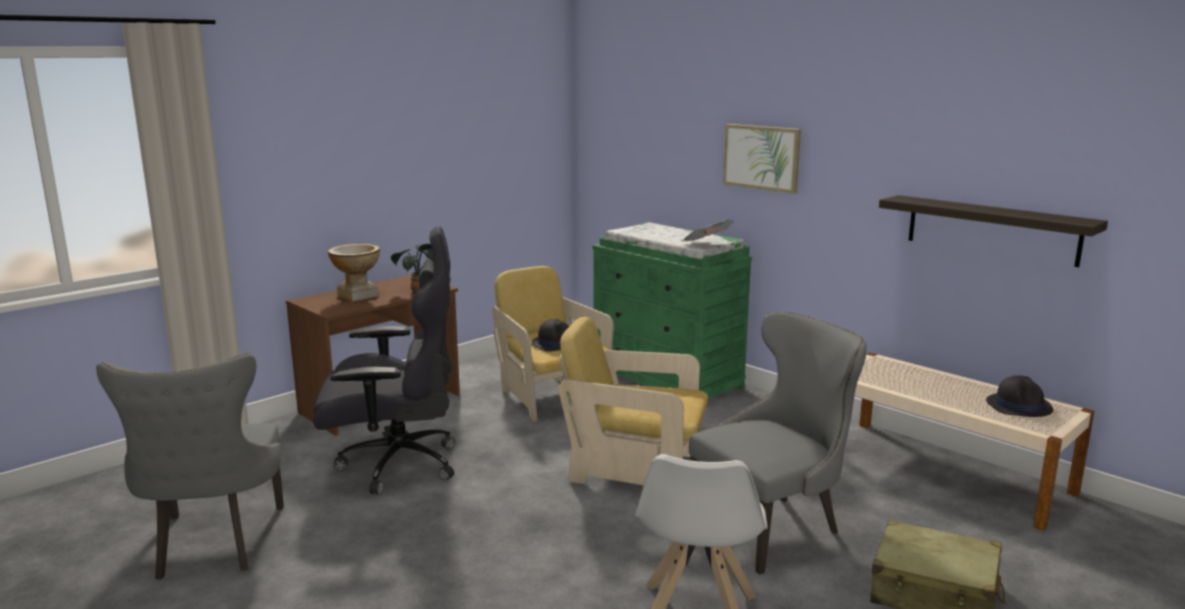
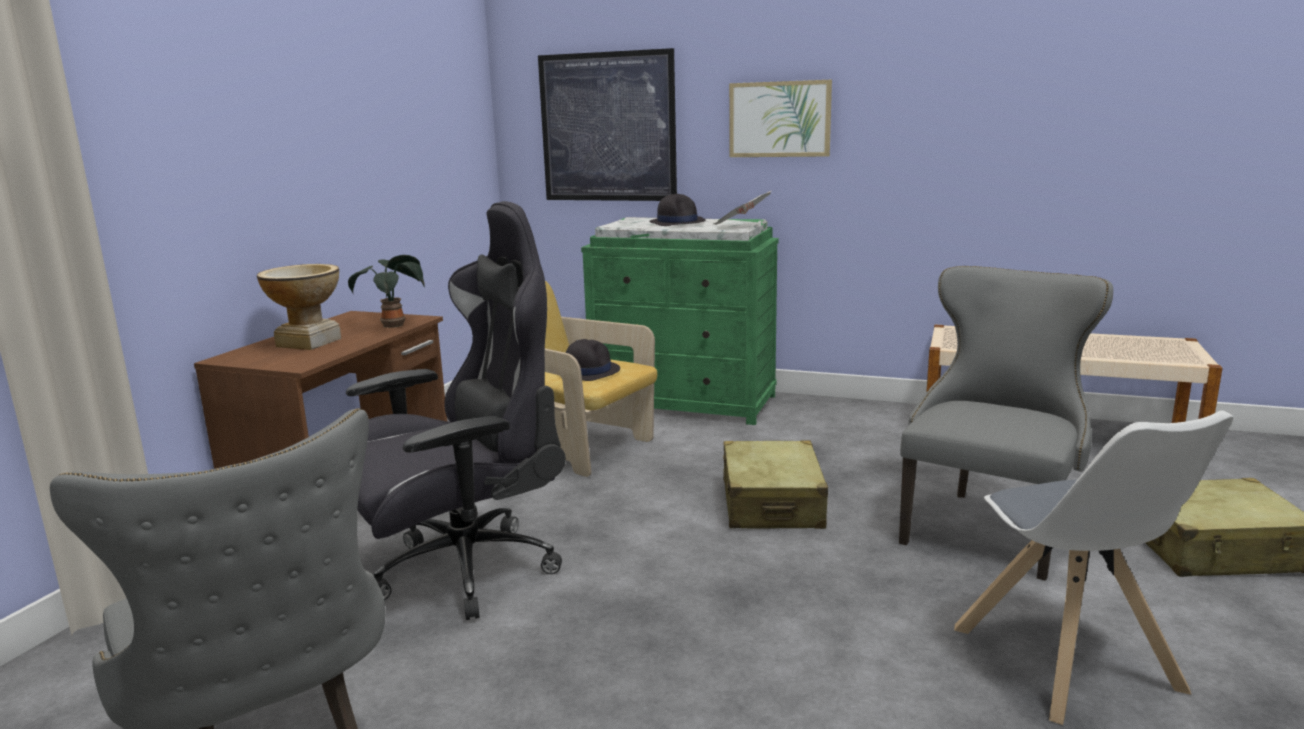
camera: 25 degrees left, 0 degrees up
(634, 471) = (772, 504): yellow armchair -> beige suitcase
(644, 148) = (608, 127): none -> picture
(991, 230) = (1074, 166): shelf -> none
(1019, 406) = (1138, 345): black hat -> black hat (677, 222)

